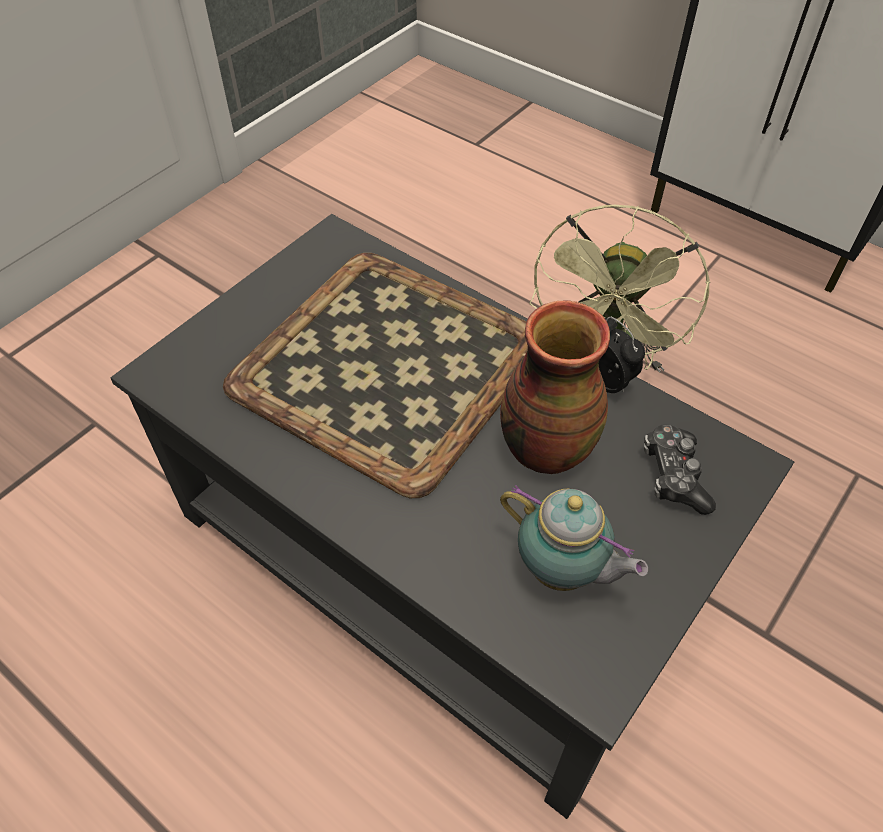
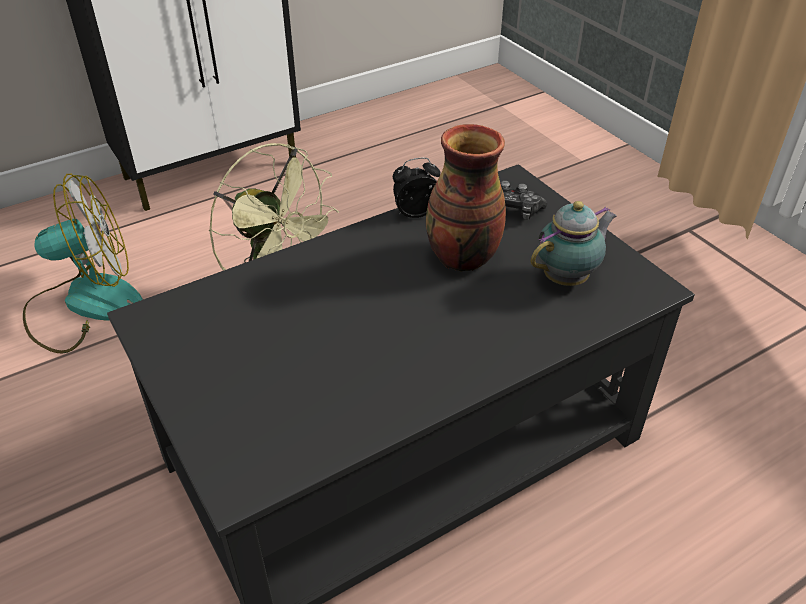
camera: 70 degrees left, 10 degrees down
(387, 363) = (329, 317): tray -> none
(498, 234) = (85, 304): none -> fan

